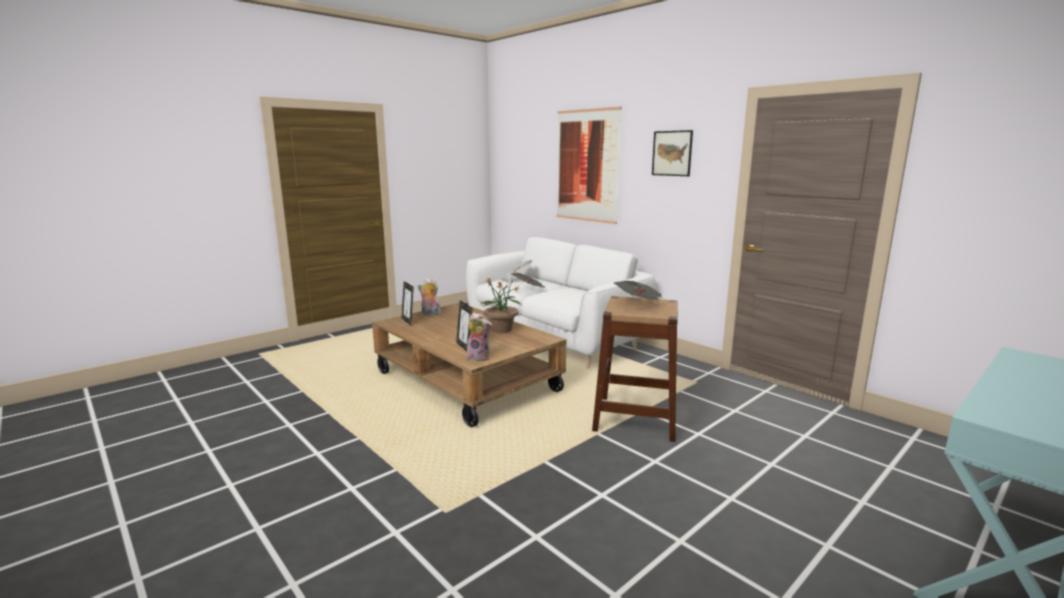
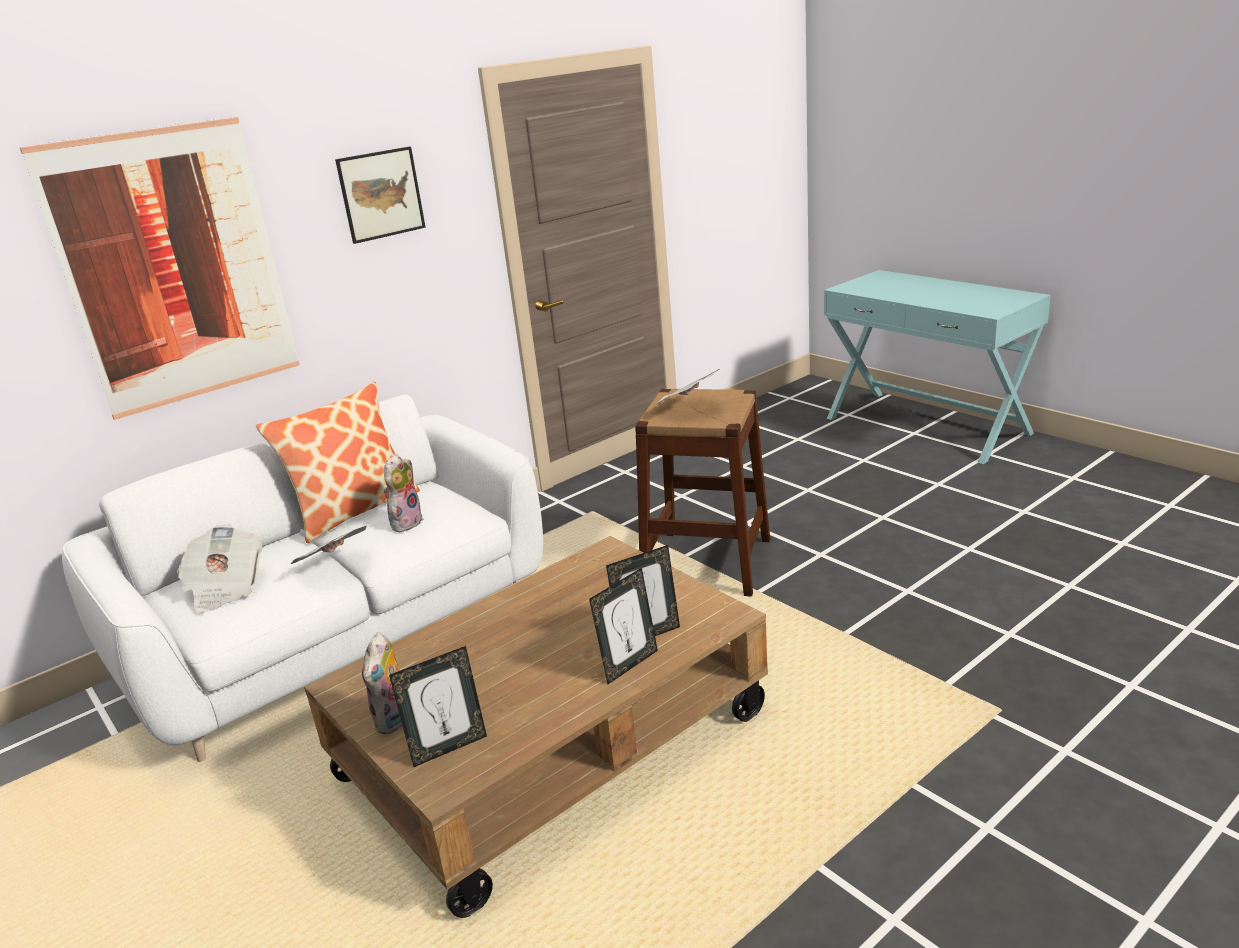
camera: 85 degrees left, 10 degrees up
(442, 344) = (629, 665): none -> picture frame
(479, 357) = (703, 612): plush toy -> plush toy (406, 522)
(501, 329) = (546, 603): potted plant -> none
(581, 289) = (354, 510): none -> pillow

